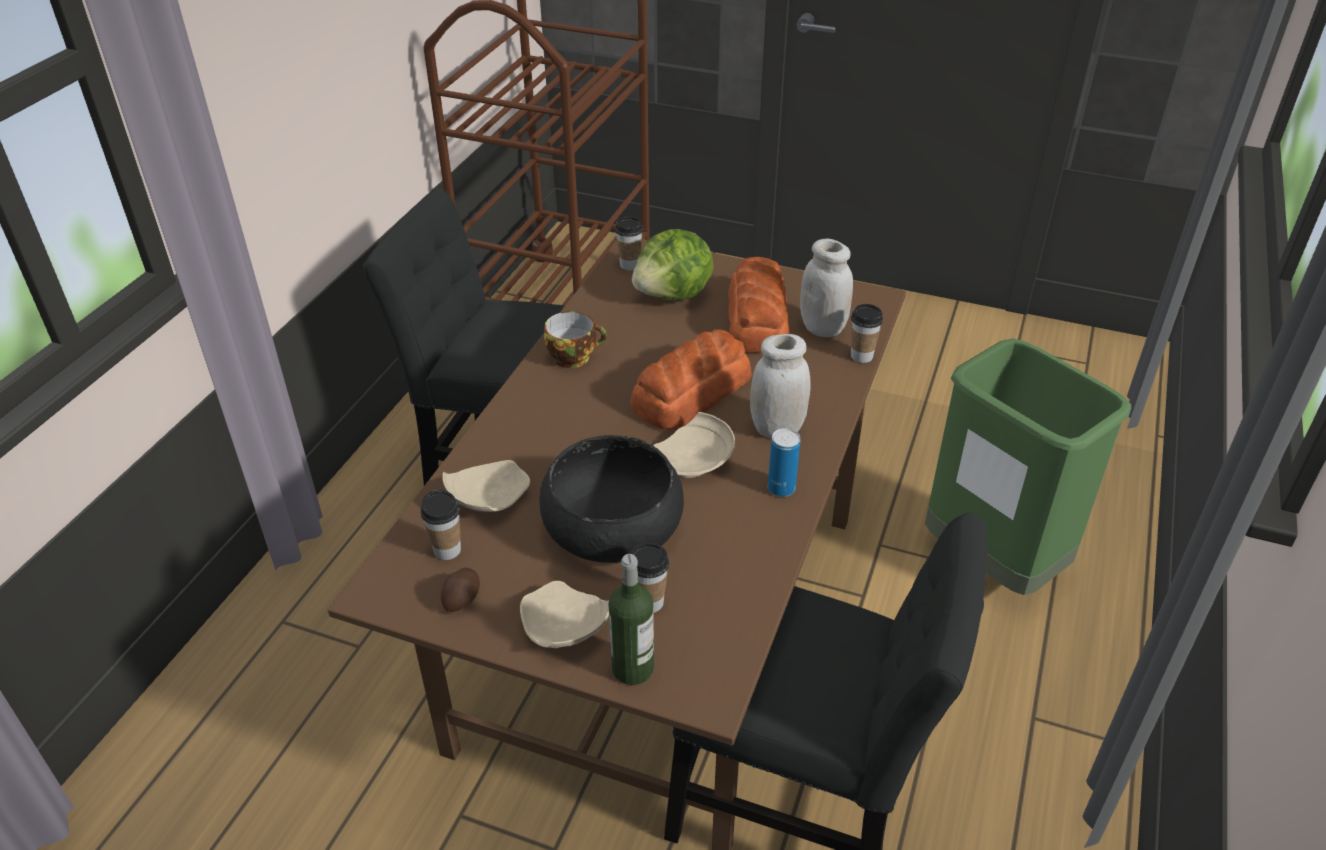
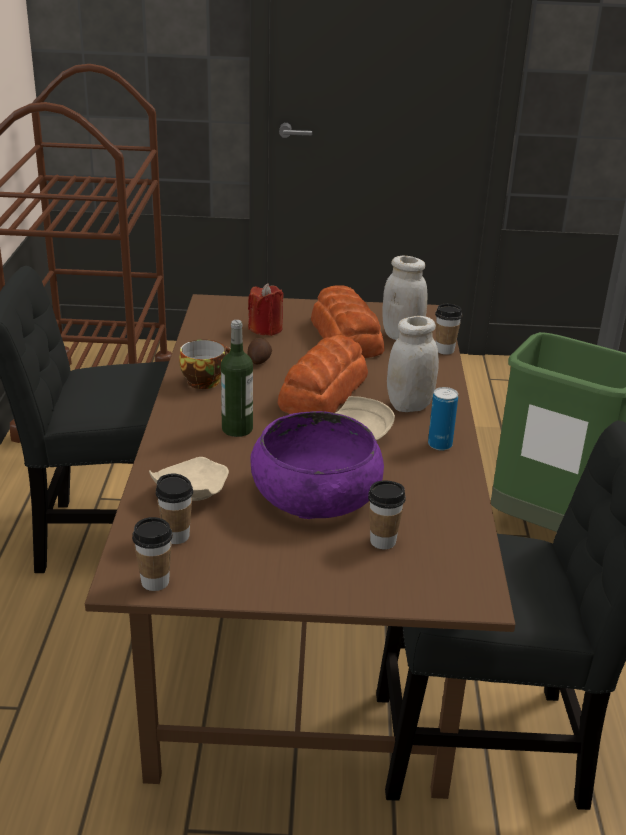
camera: 20 degrees left, 10 degrees down
(463, 598) = (214, 569): potato -> potato (259, 360)
(564, 630) = (321, 575): beige plate -> none
(612, 526) = (316, 493): black bowl -> purple bowl
(629, 265) = (214, 313): cup -> cup (155, 582)
(633, 668) = (399, 591): bottle -> bottle (237, 429)
(674, 295) = (266, 329): lettuce -> red candle

